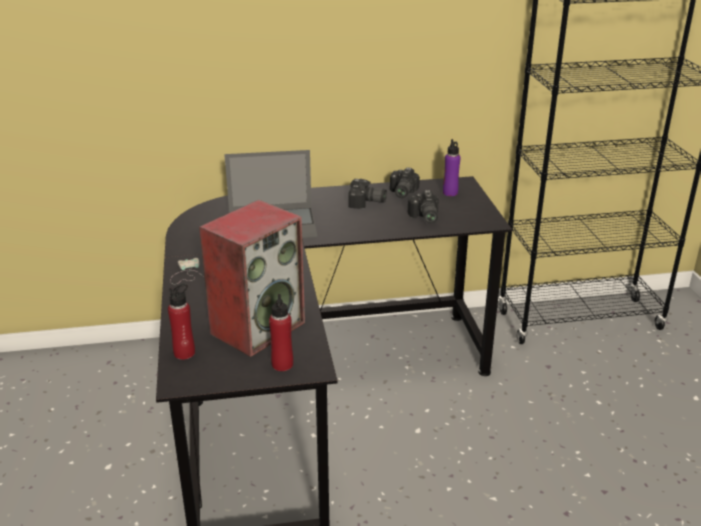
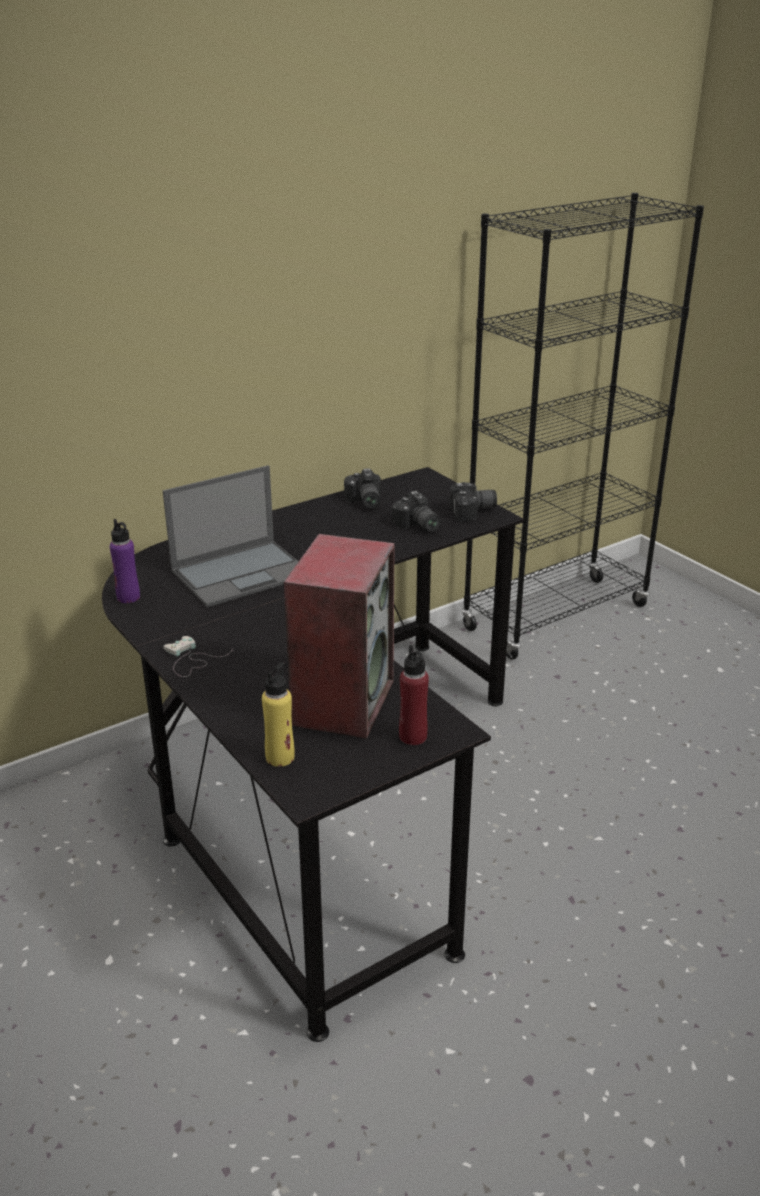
camera: 25 degrees left, 0 degrees up
(184, 353) = (280, 757): red bottle -> yellow bottle
(367, 203) = (335, 523): camera -> camera (473, 512)
(450, 193) = (420, 491): purple bottle -> purple bottle (128, 597)

